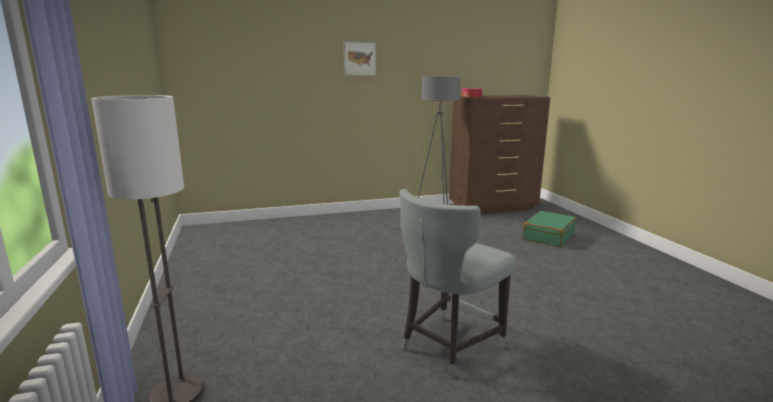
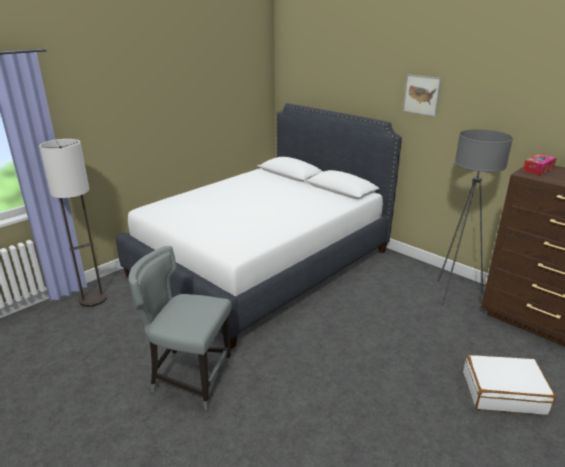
camera: 60 degrees right, 10 degrees up
(287, 260) = (263, 263): none -> white bed
(548, 236) = (503, 392): green suitcase -> white suitcase

